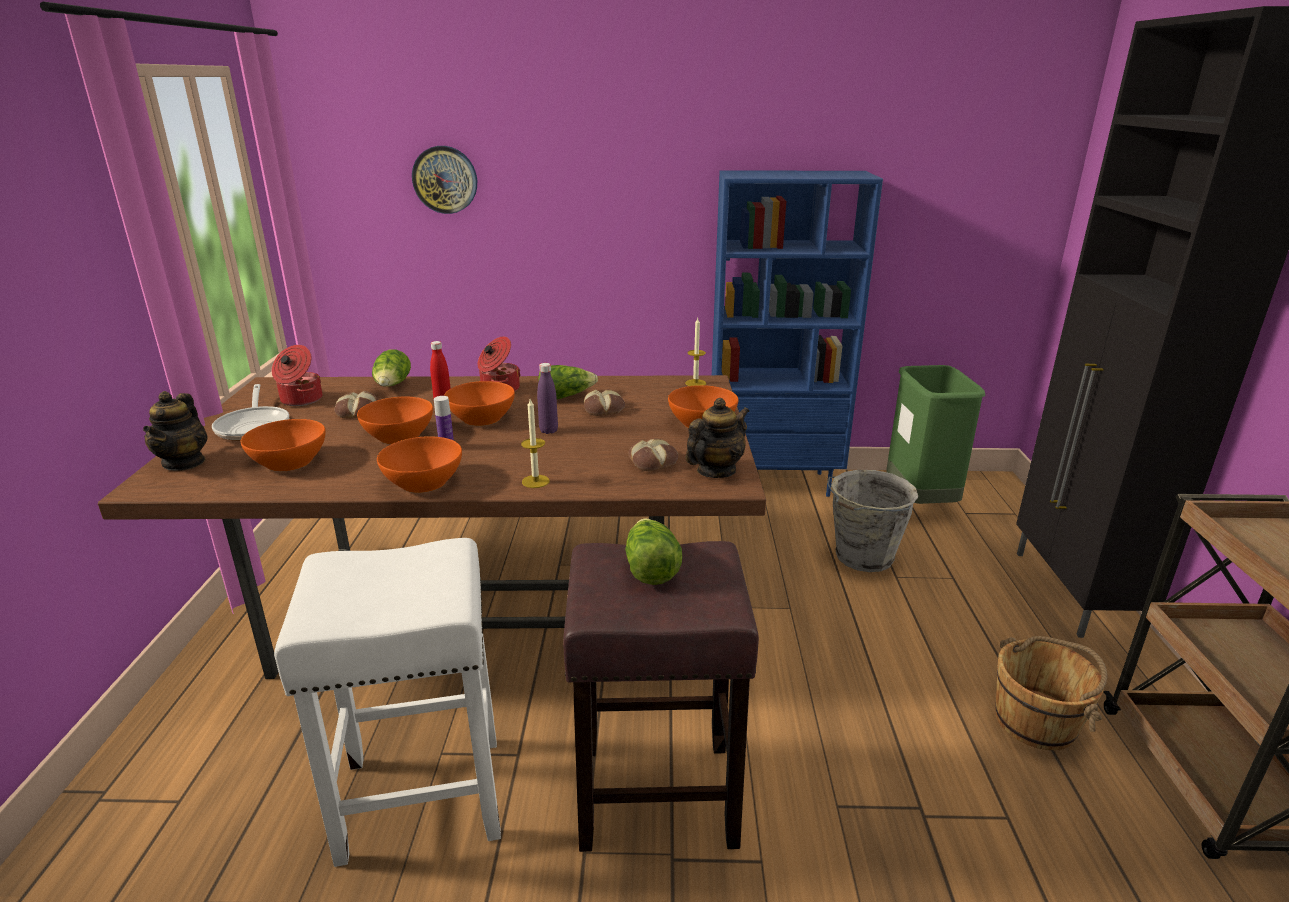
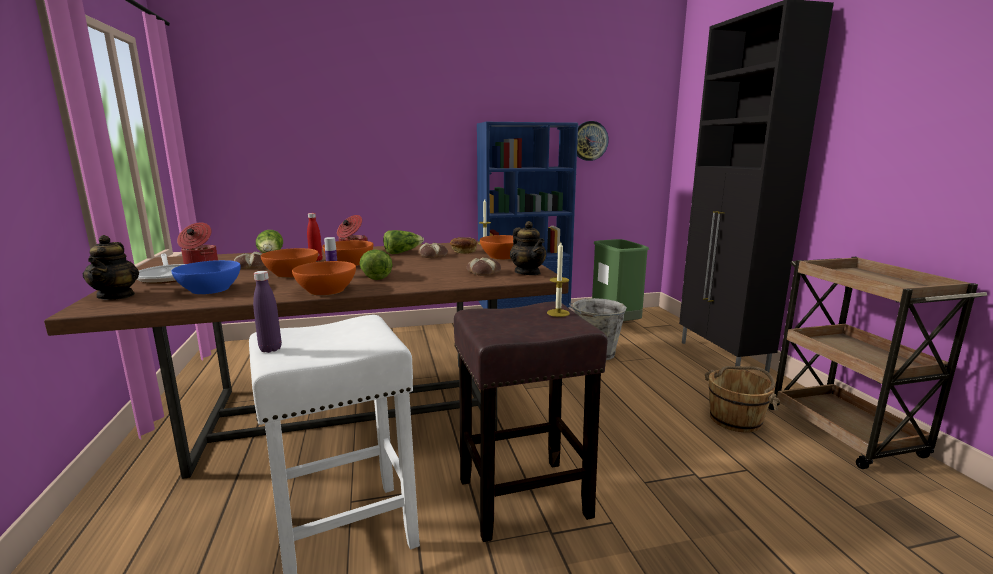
camera: 15 degrees left, 10 degrees down
(289, 462) = (210, 289): orange bowl -> blue bowl
(445, 179) = (293, 128): wall clock -> wall clock (589, 141)
(535, 481) = (410, 284): candle -> candle (558, 313)
(548, 431) = (402, 265): purple bottle -> purple bottle (270, 349)
(650, 568) = (516, 315): lettuce -> lettuce (375, 276)
(652, 403) = (463, 251): none -> bread
(715, 471) = (527, 272): teapot -> teapot turned 120 degrees clockwise

